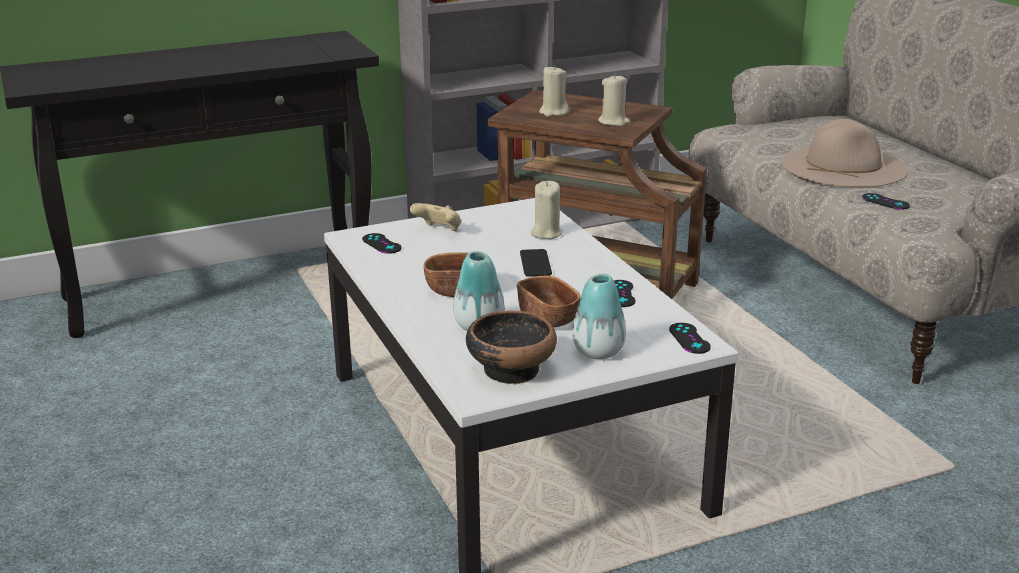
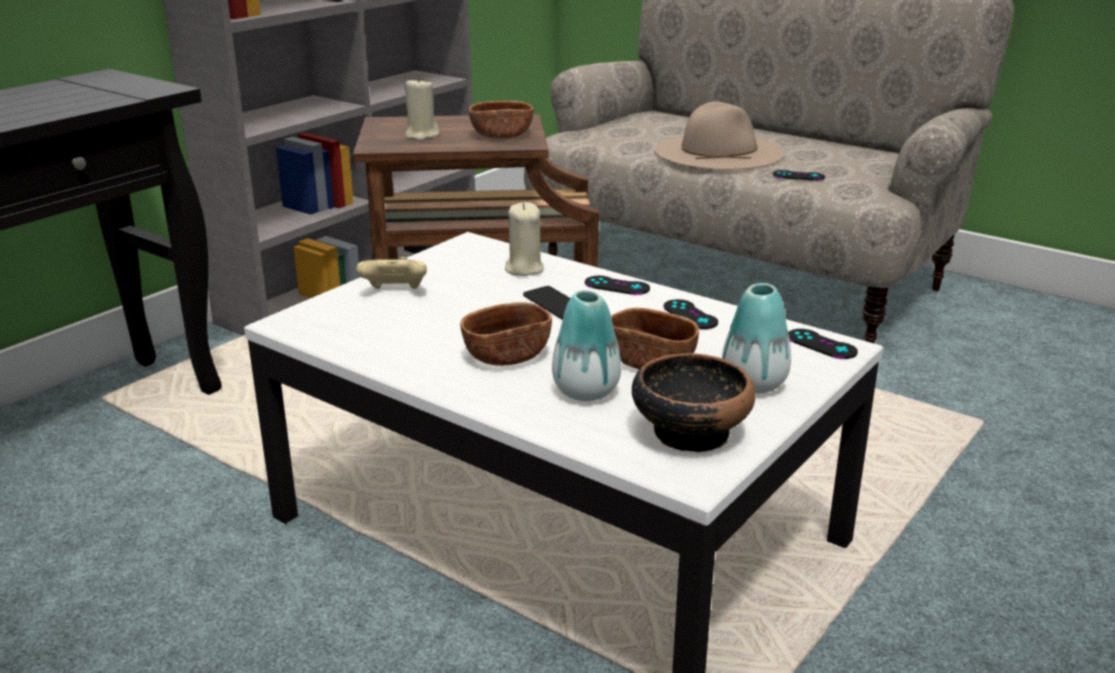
camera: 30 degrees left, 0 degrees up
(381, 244) = (340, 323): black game controller -> black game controller (617, 286)
(613, 122) = (501, 135): beige candle -> brown bowl

